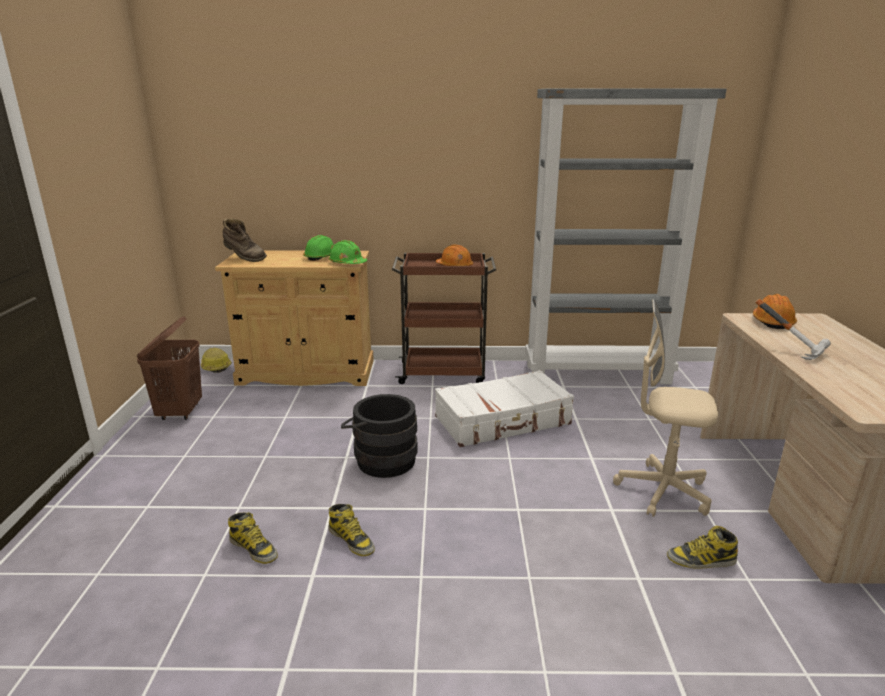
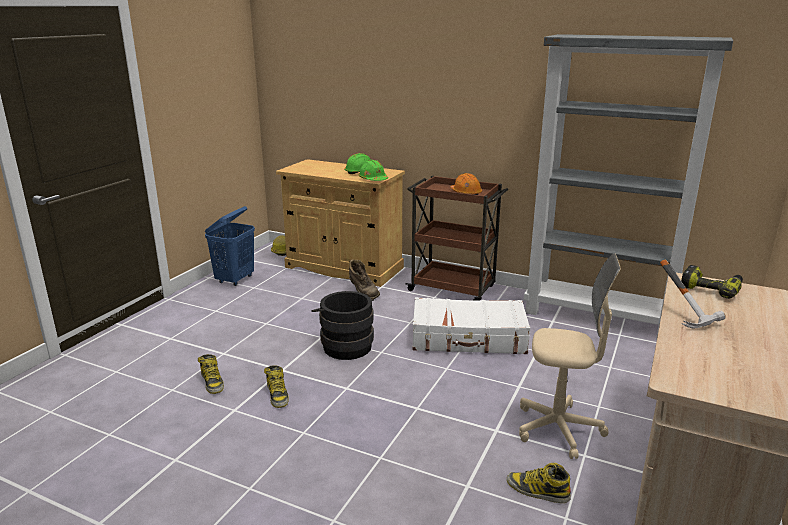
camera: 25 degrees right, 0 degrees up
(180, 412) = (235, 280): brown laundry basket -> blue laundry basket
(244, 259) = (302, 167): brown boot -> brown boot (362, 293)
(662, 491) = (558, 429): beige office chair -> beige office chair turned 150 degrees clockwise
(772, 322) = (711, 288): orange hard hat -> power drill

